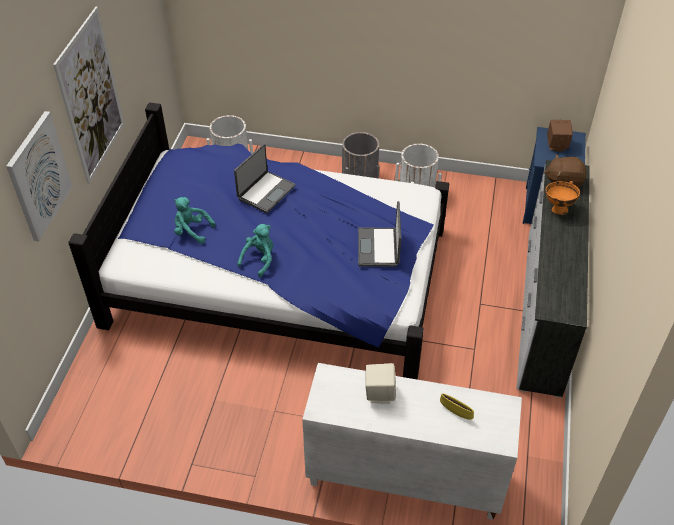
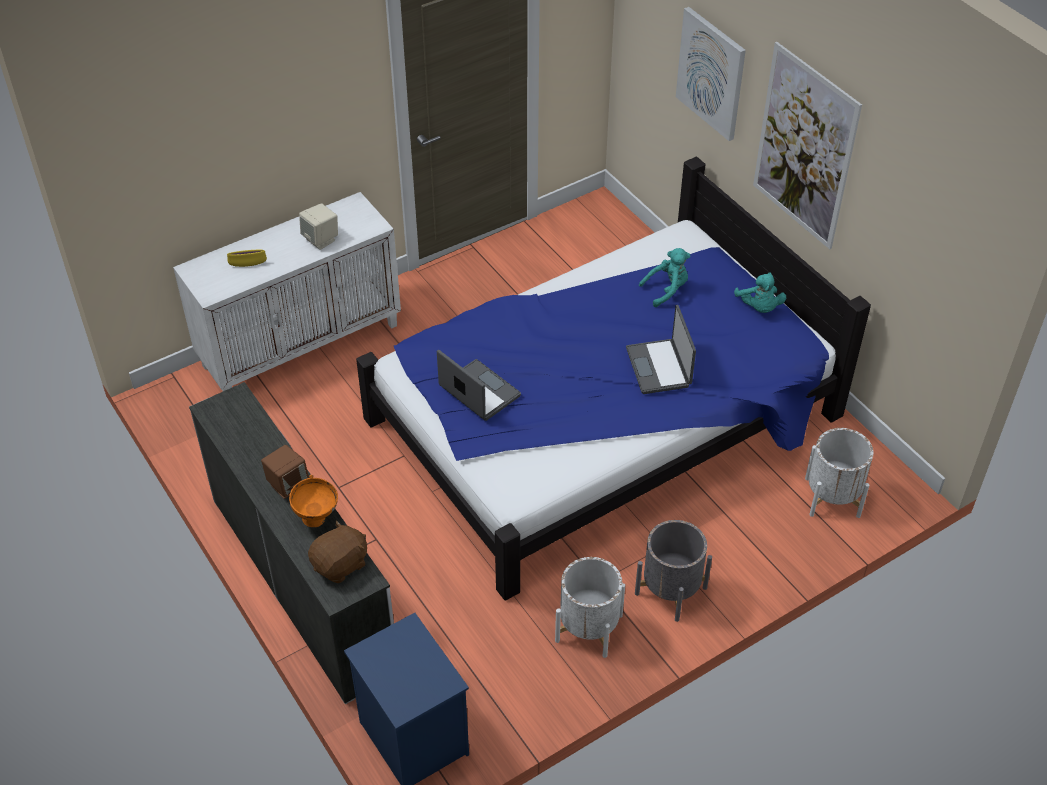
camera: 135 degrees right, 0 degrees up
(259, 259) = (572, 309): turquoise plush toy -> turquoise plush toy (759, 307)
(556, 145) = (414, 670): brown speaker -> brown speaker (288, 484)

